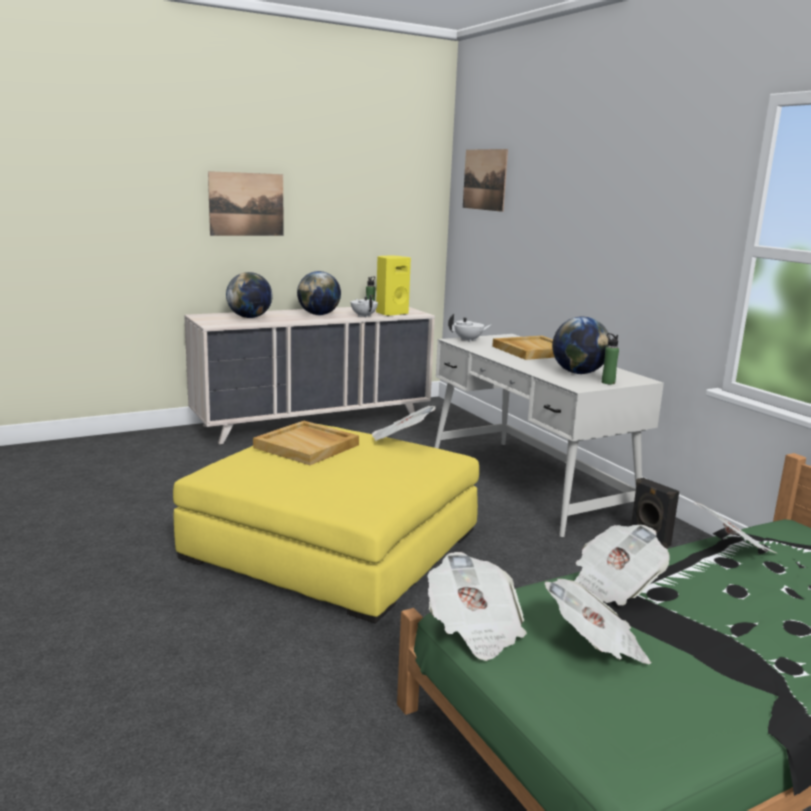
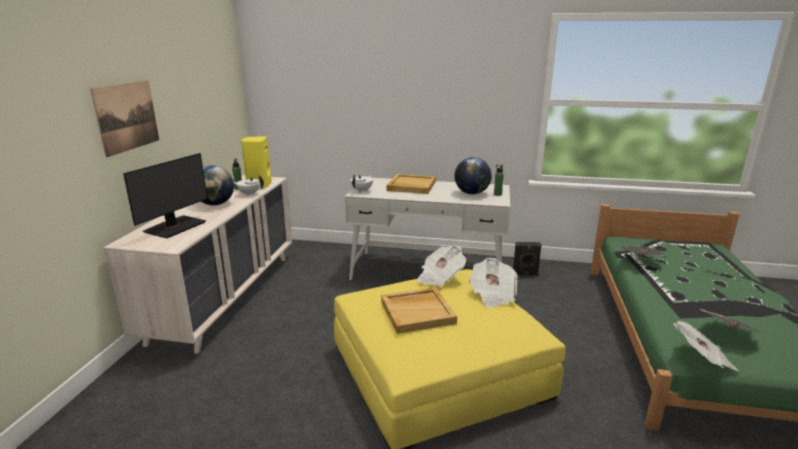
camera: 50 degrees left, 5 degrees up
(249, 317) = (174, 227): globe -> monitor
(484, 179) = (289, 64): picture -> none
(613, 586) = (666, 303): newspaper -> newspaper (492, 295)

